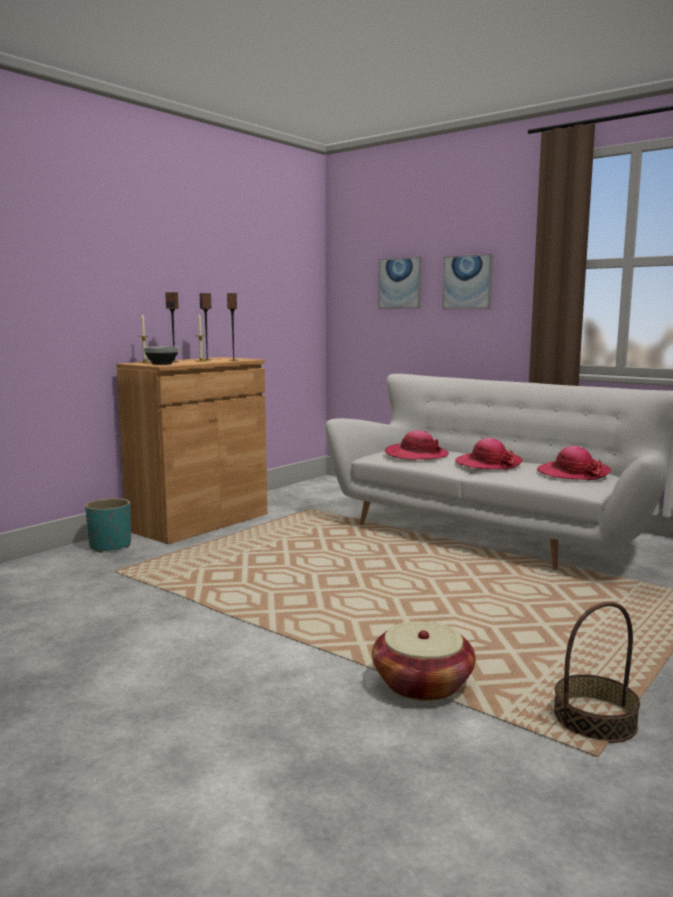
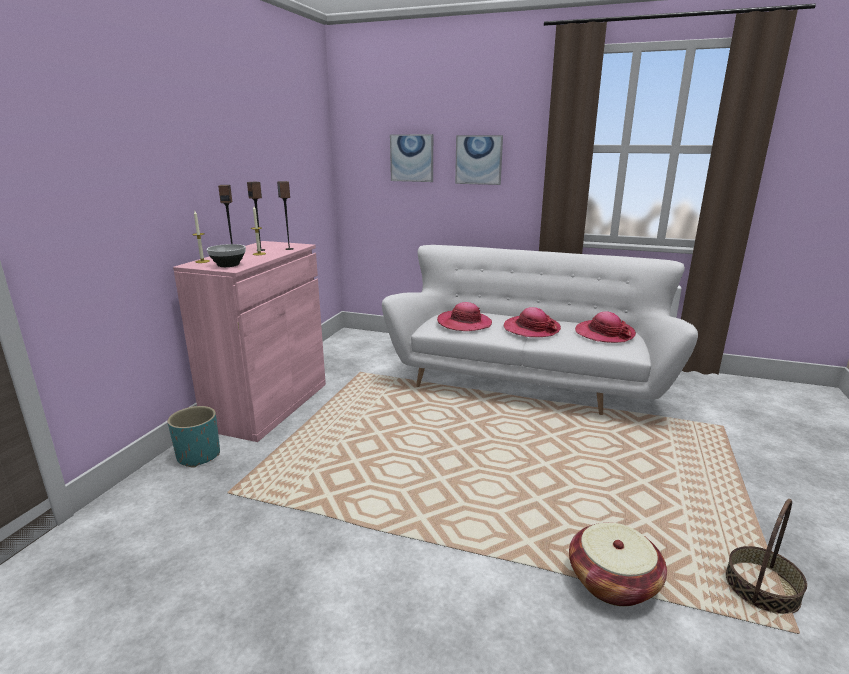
camera: 20 degrees left, 10 degrees up
(199, 522) = (268, 405): brown cabinet -> pink cabinet

